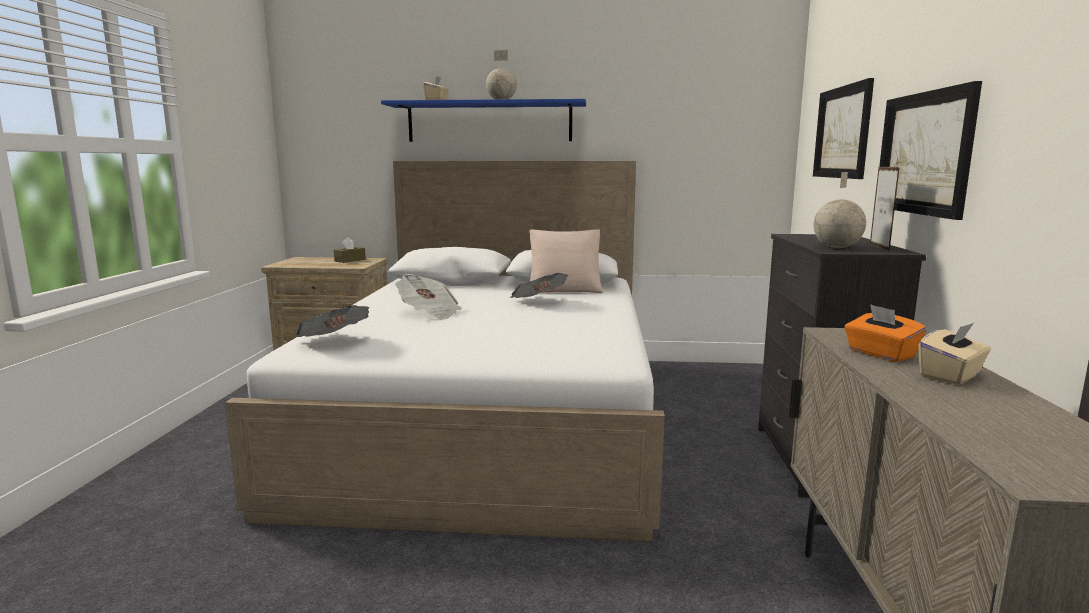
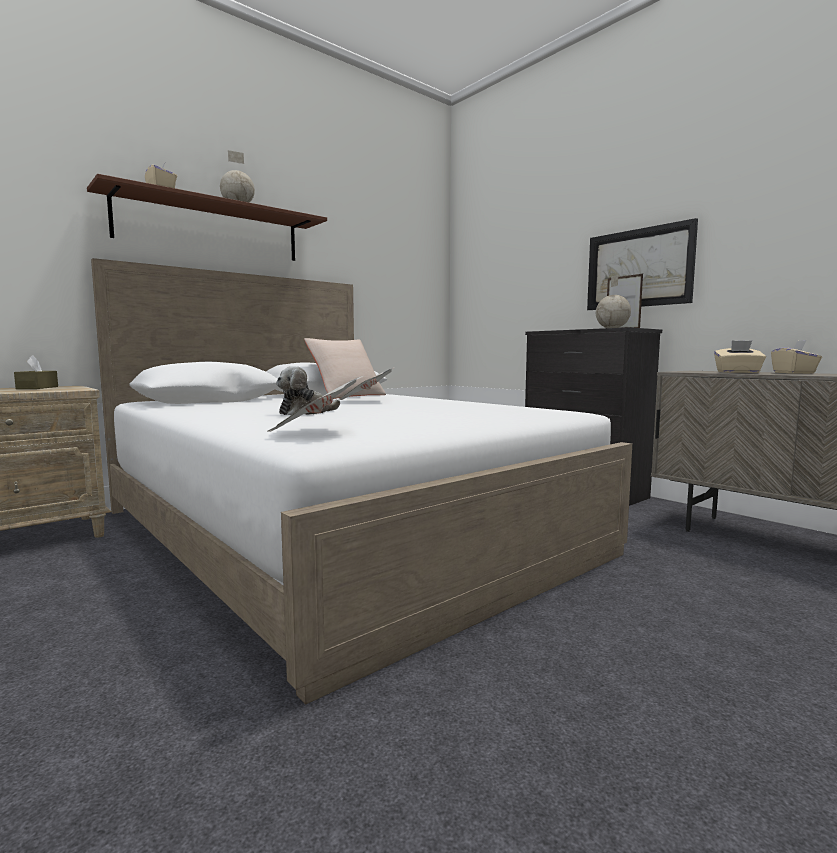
camera: 45 degrees left, 5 degrees down
(429, 313) = (306, 413): newspaper -> plush toy
(489, 122) = (211, 229): blue shelf -> brown shelf
(842, 132) = (524, 266): picture -> none
(880, 354) = (738, 372): orange tissue box -> beige tissue box

